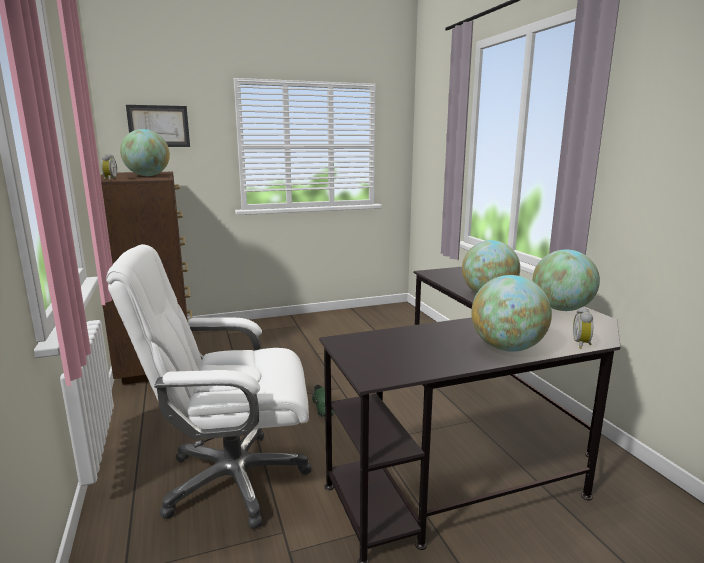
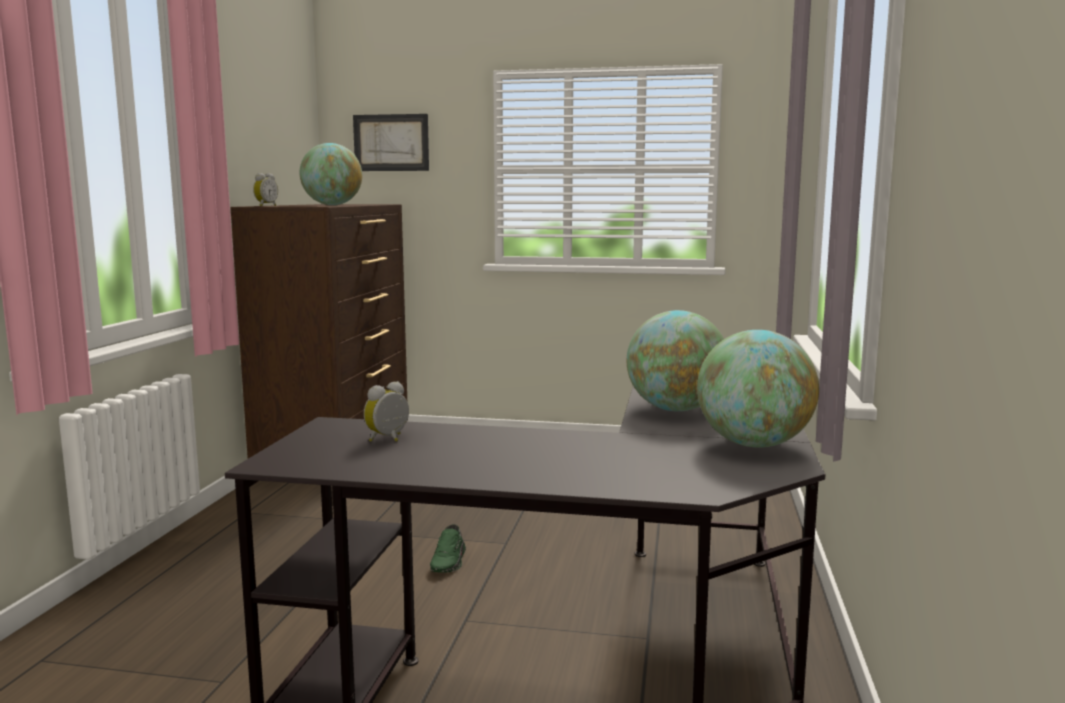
camera: 30 degrees right, 5 degrees down
(233, 479) = (243, 609): white office chair -> none
(507, 348) = (521, 470): globe -> none
(582, 344) = (655, 490): alarm clock -> alarm clock (389, 439)

